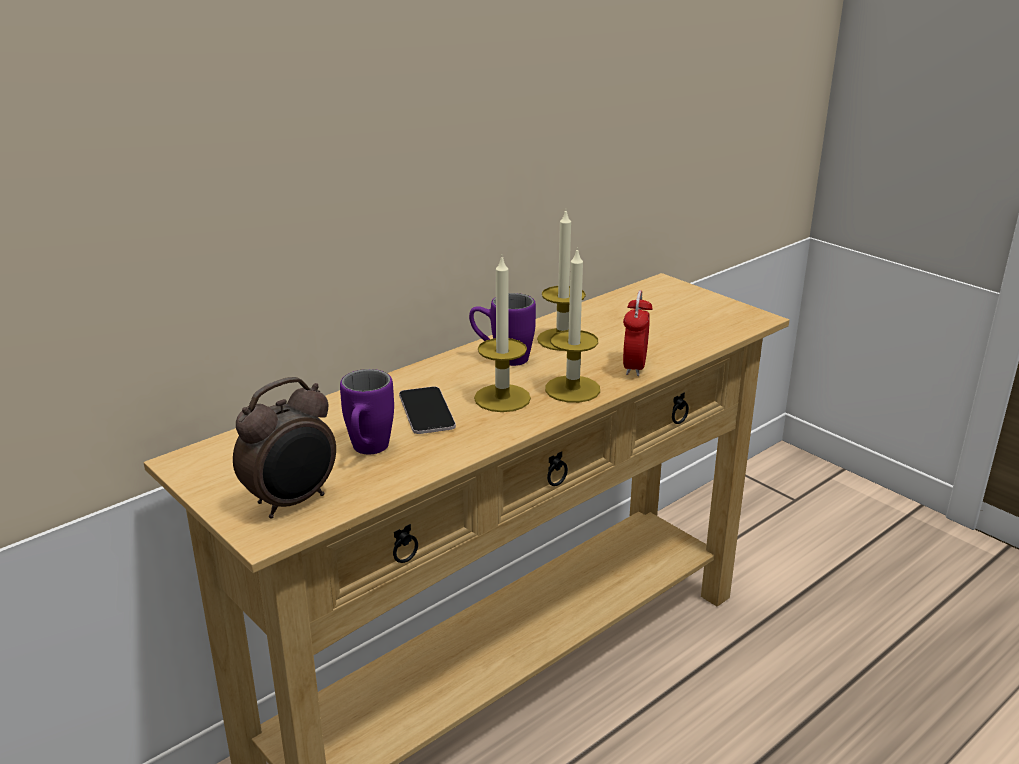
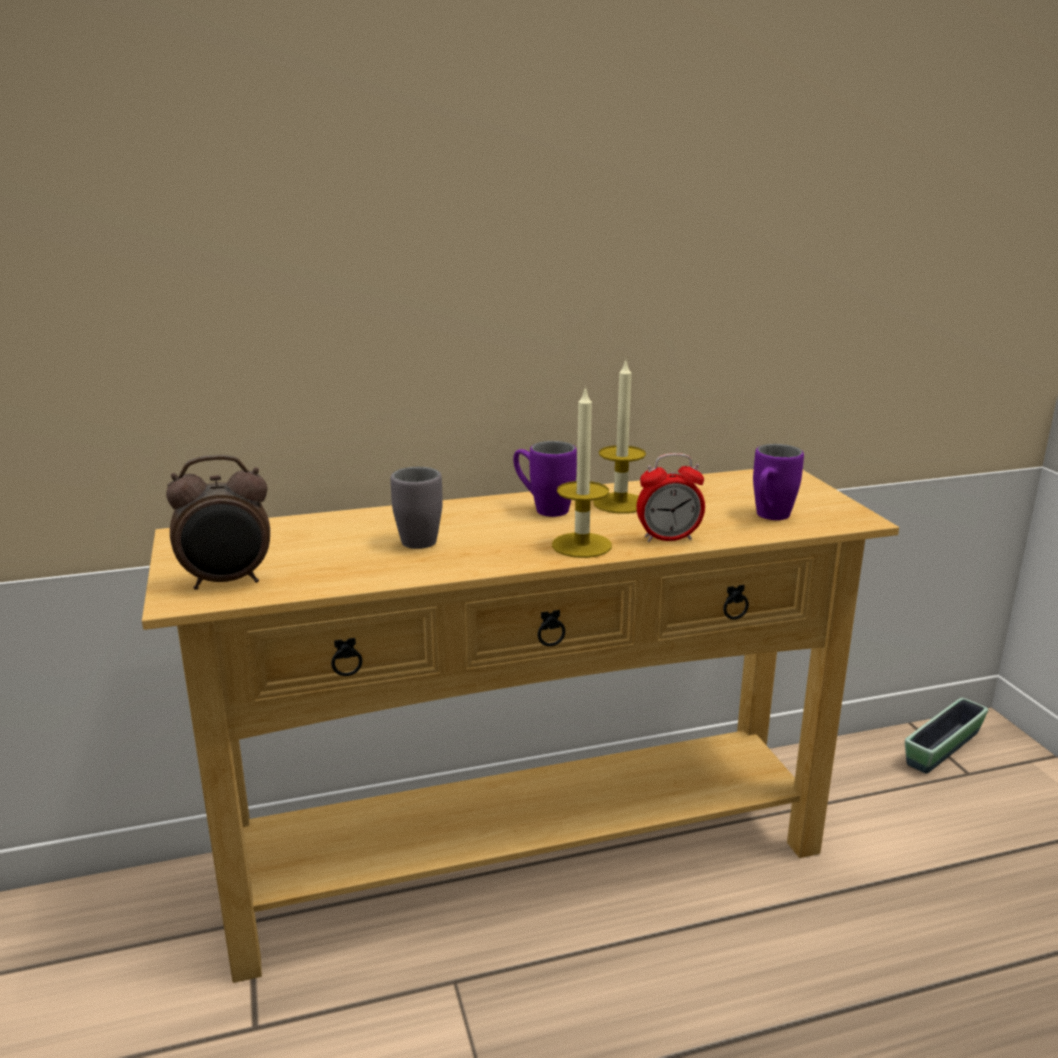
camera: 25 degrees right, 5 degrees down
(367, 452) = (333, 558): purple mug -> purple mug (769, 518)
(426, 411) = (422, 537): phone -> grey mug
(502, 398) = (504, 540): candle -> none
(634, 367) = (668, 538): alarm clock -> alarm clock turned 135 degrees counterclockwise
(767, 484) = (942, 748): none -> planter

